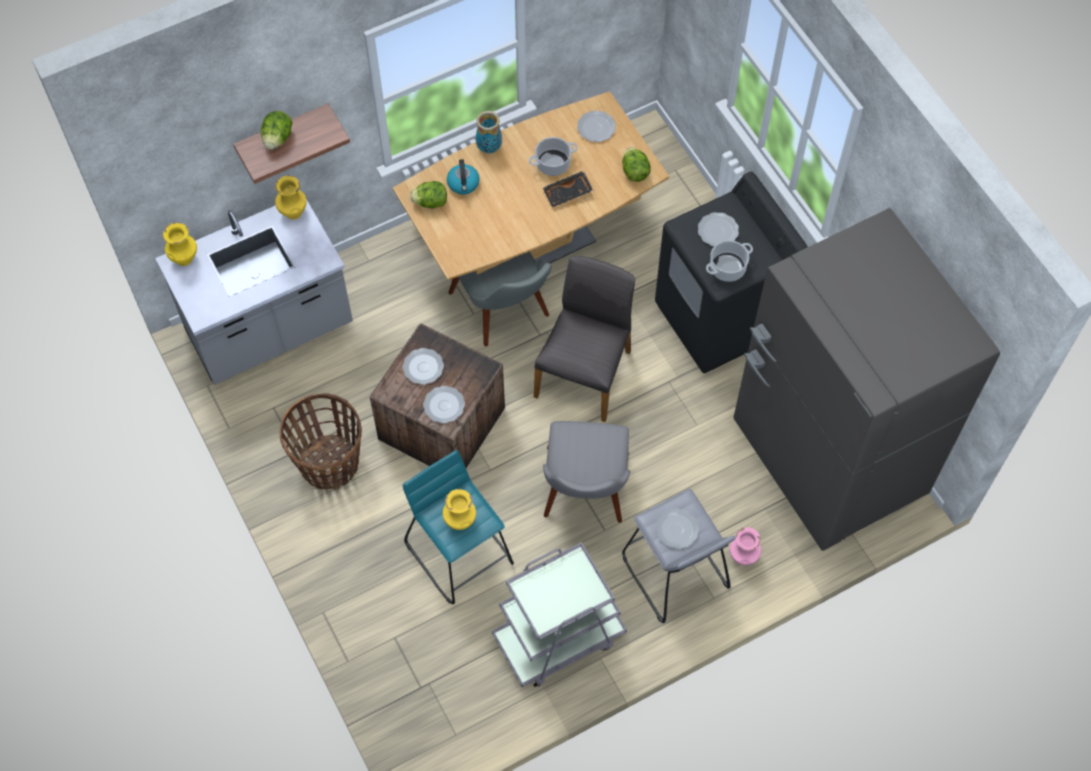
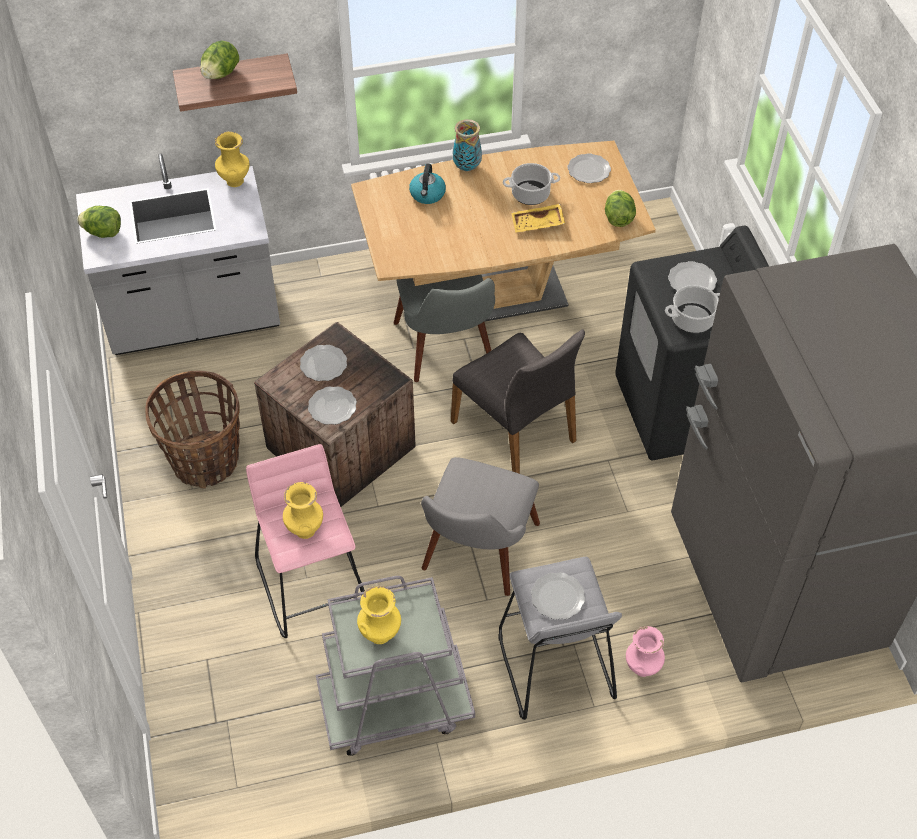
camera: 15 degrees right, 10 degrees down
(184, 258) = (105, 200): yellow vase -> yellow vase (380, 633)
(430, 202) = (386, 204): lettuce -> lettuce (103, 232)
(460, 552) = (314, 585): turquoise stool -> pink stool
(568, 193) = (537, 224): black tray -> yellow tray
(585, 373) = (515, 431): grey chair -> grey chair turned 105 degrees clockwise

